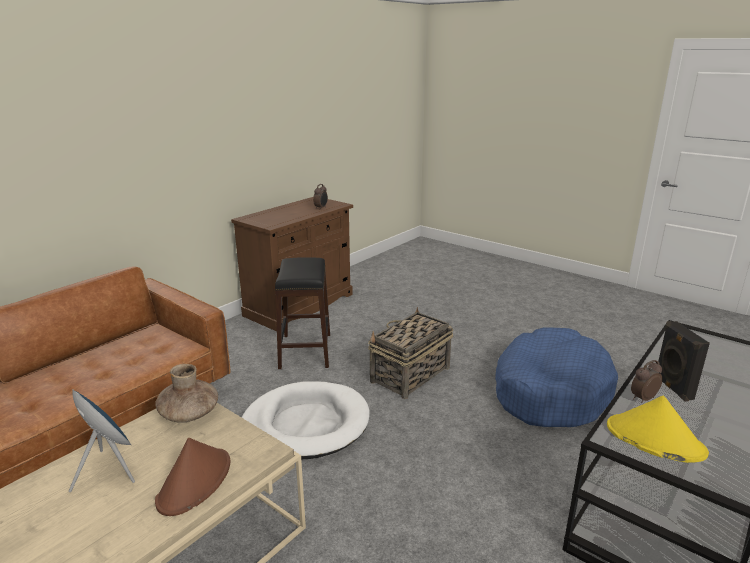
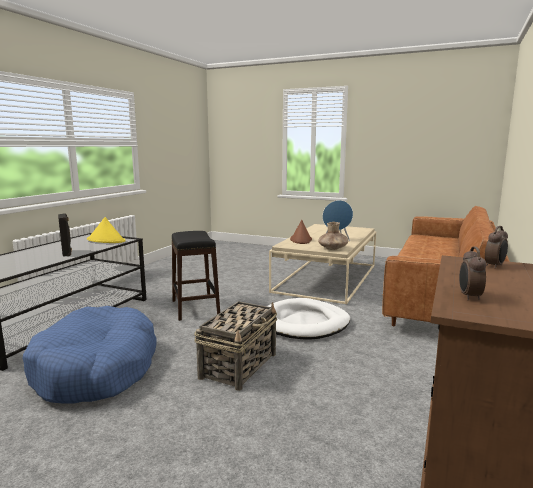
camera: 165 degrees right, 10 degrees down
(305, 351) = (366, 375): black stool -> black stool (195, 307)
(642, 398) = (92, 249): alarm clock -> alarm clock (495, 266)

